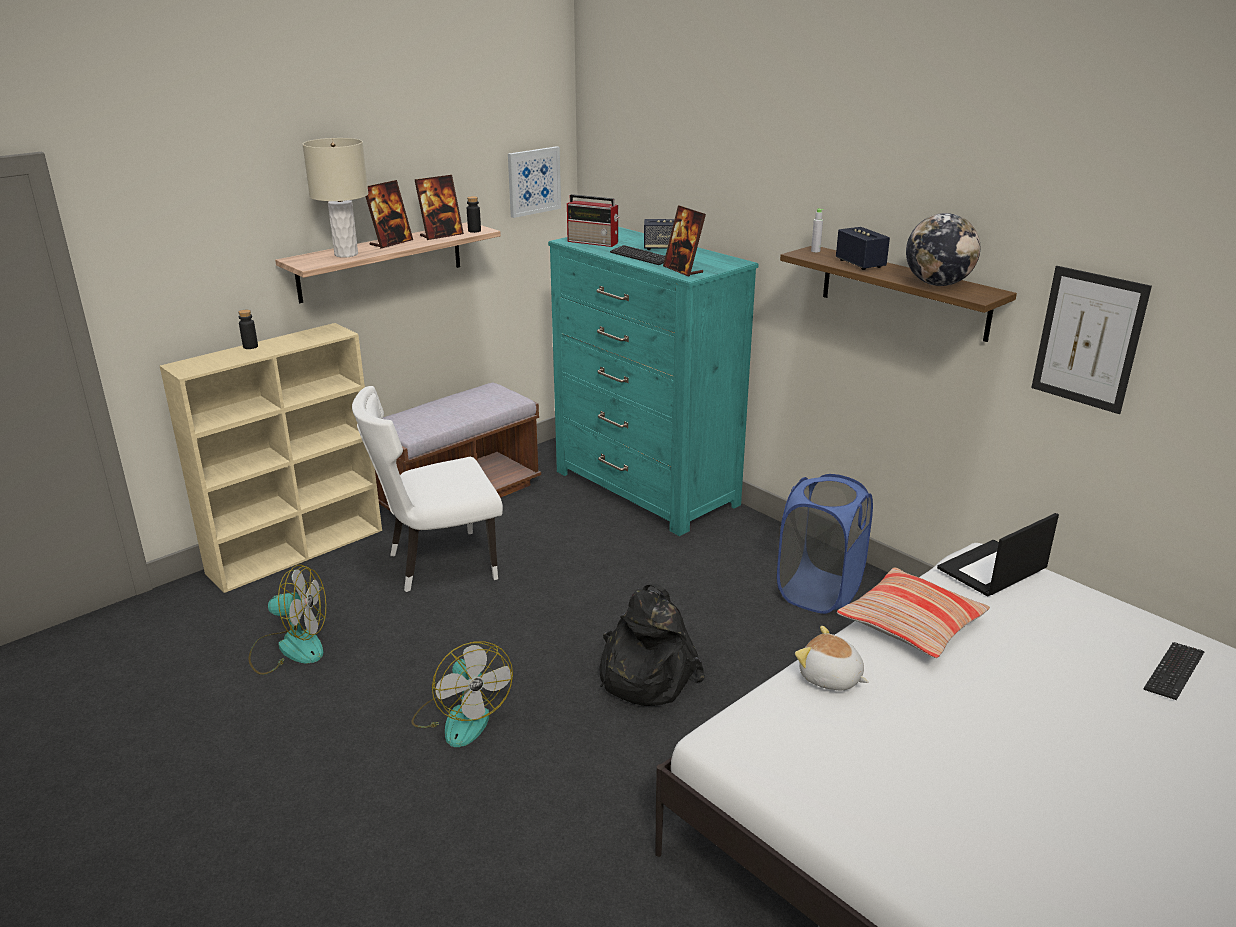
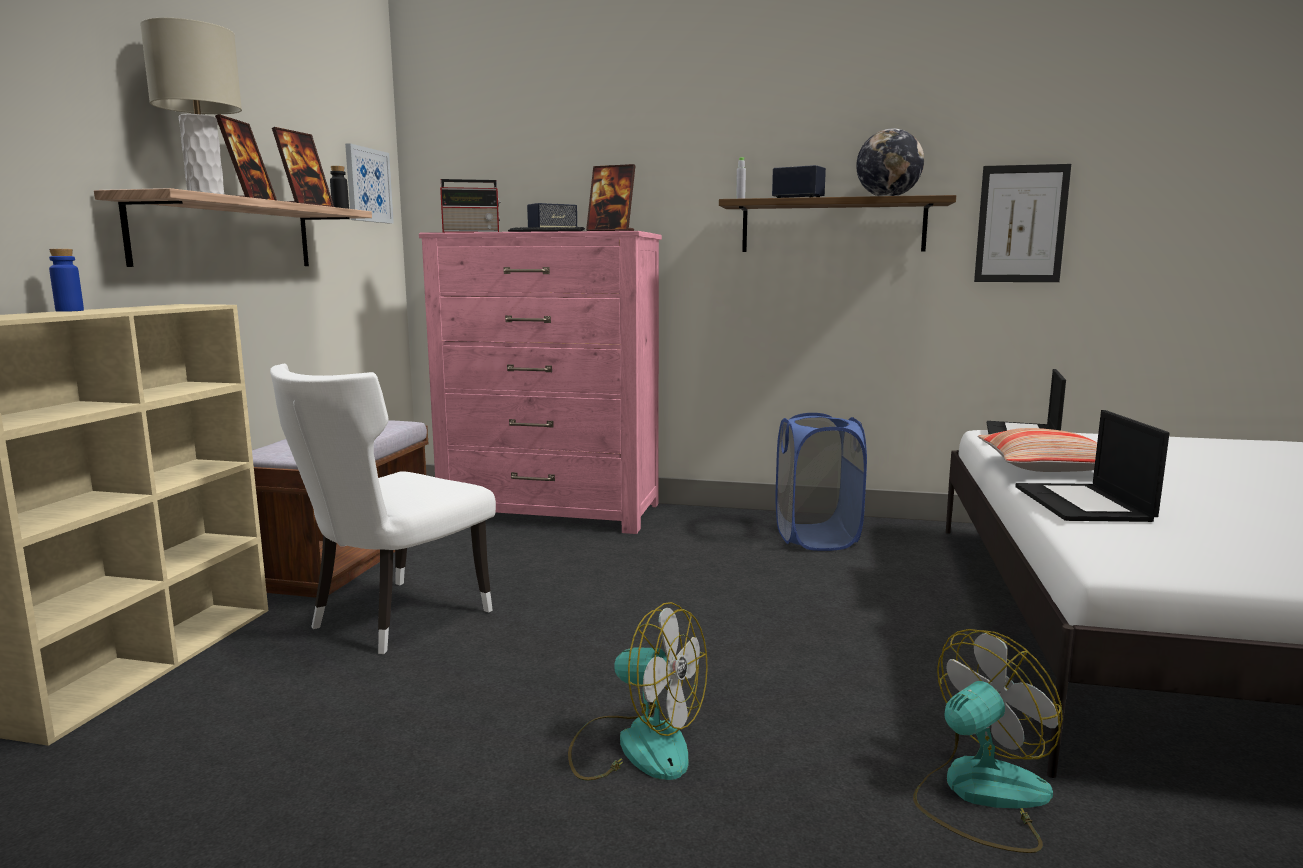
camera: 35 degrees left, 15 degrees down
(250, 346) = (69, 310): black bottle -> blue bottle
(289, 648) = (262, 769): fan -> fan (980, 795)
(644, 675) = (774, 636): black backpack -> none
(646, 488) = (551, 512): turquoise dresser -> pink dresser
(830, 678) = (1084, 504): plush toy -> laptop
(1173, 672) = (1235, 451): keyboard -> none

